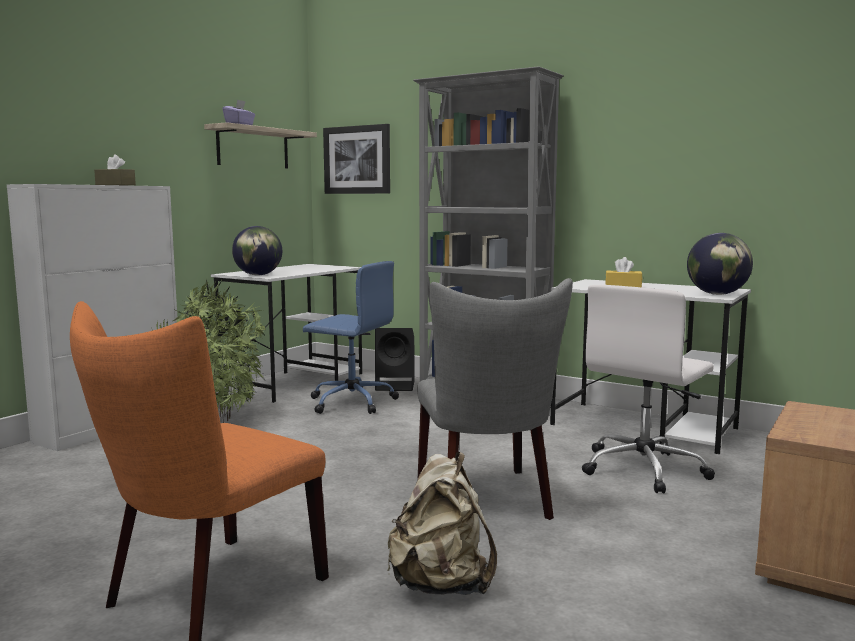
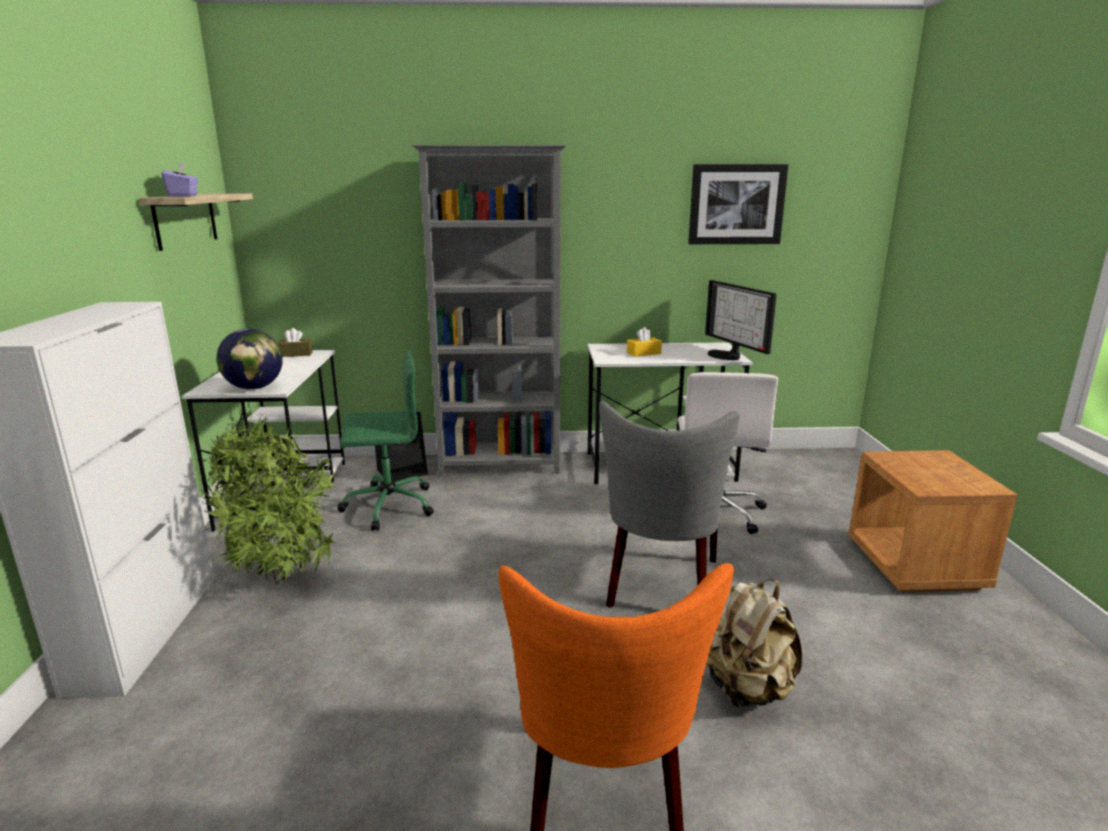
camera: 35 degrees left, 10 degrees up
(115, 185) = (94, 313): brown tissue box -> brown tissue box (295, 354)
(351, 402) = (387, 505): blue office chair -> green office chair
(357, 160) = (305, 225): picture -> picture (736, 204)
(487, 501) = (660, 586): grey chair -> grey chair turned 60 degrees clockwise
(717, 294) = (727, 355): globe -> monitor

